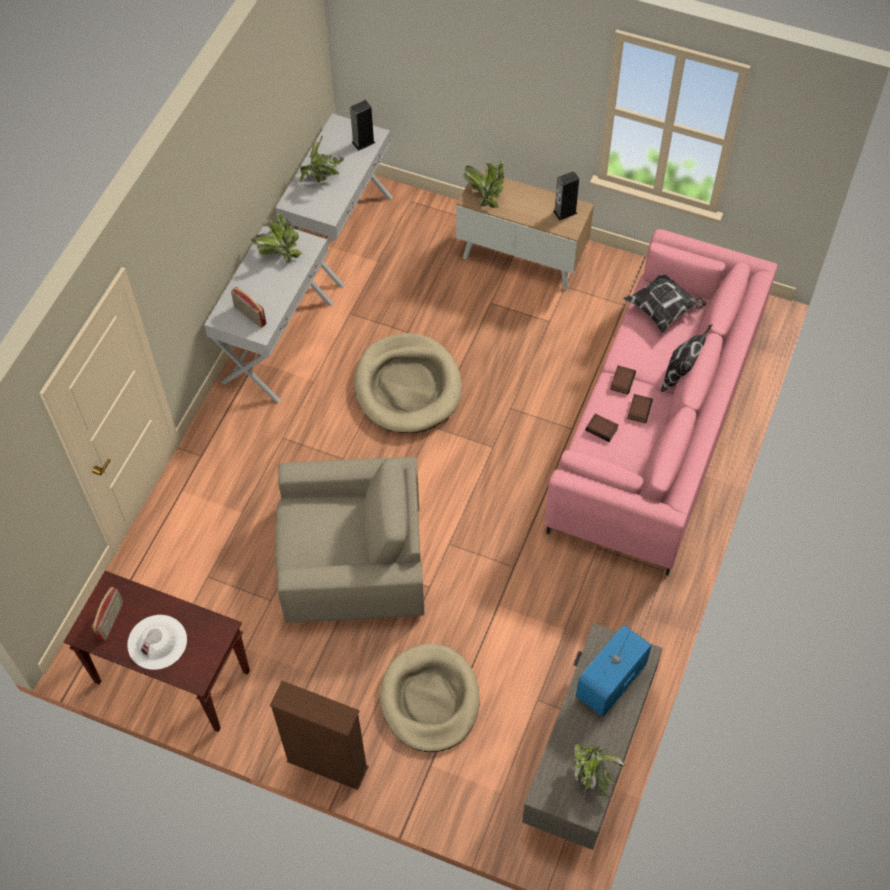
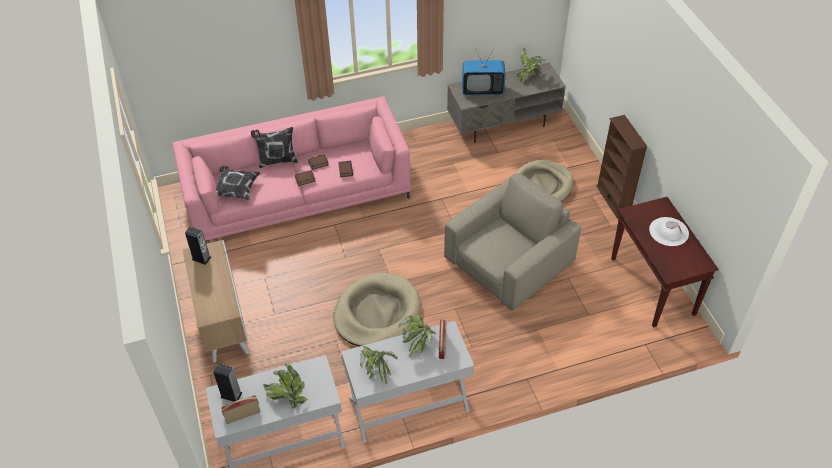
camera: 130 degrees left, 10 degrees down
(111, 620) = (684, 258): radio -> radio (242, 415)
(352, 559) = (508, 261): beige armchair -> beige armchair turned 90 degrees clockwise
(486, 194) = (217, 306): potted plant -> potted plant (418, 342)

